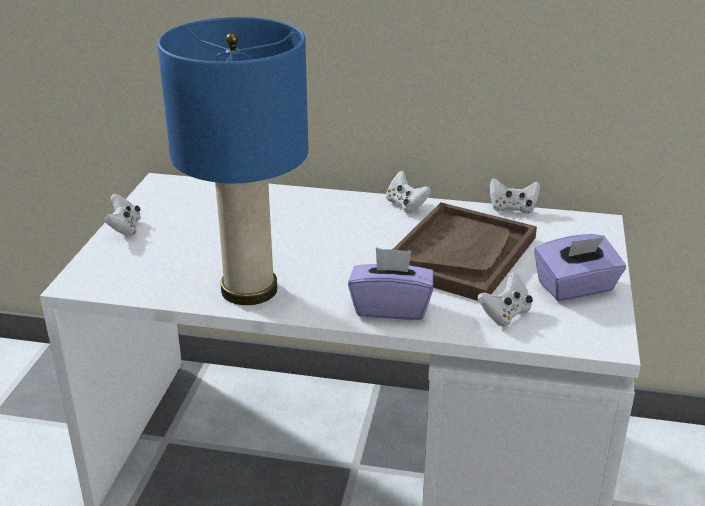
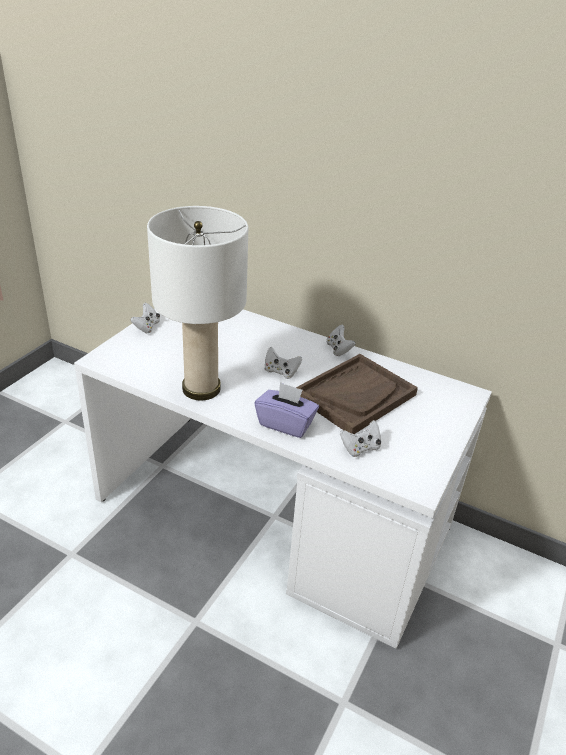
camera: 15 degrees right, 5 degrees up
(248, 290) = (200, 389): blue table lamp -> white table lamp
(512, 208) = (412, 368): white game controller -> white game controller (281, 372)
(576, 288) = (422, 440): purple tissue box -> none

